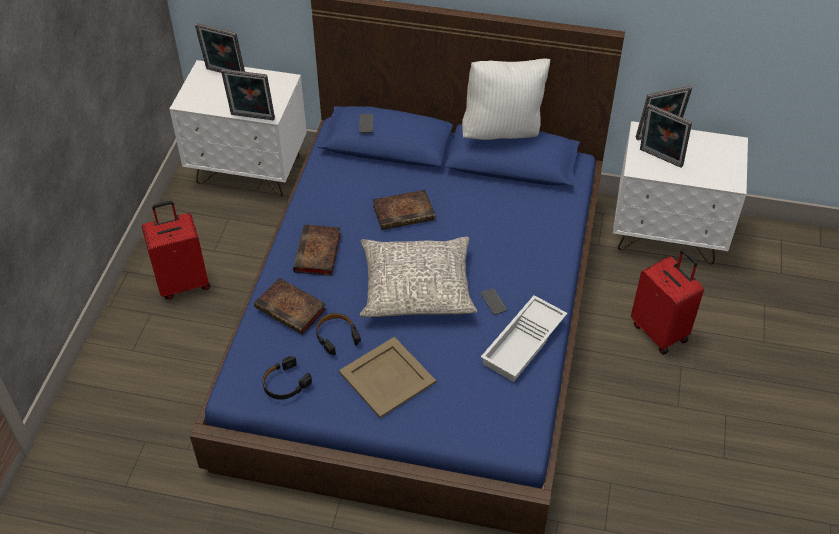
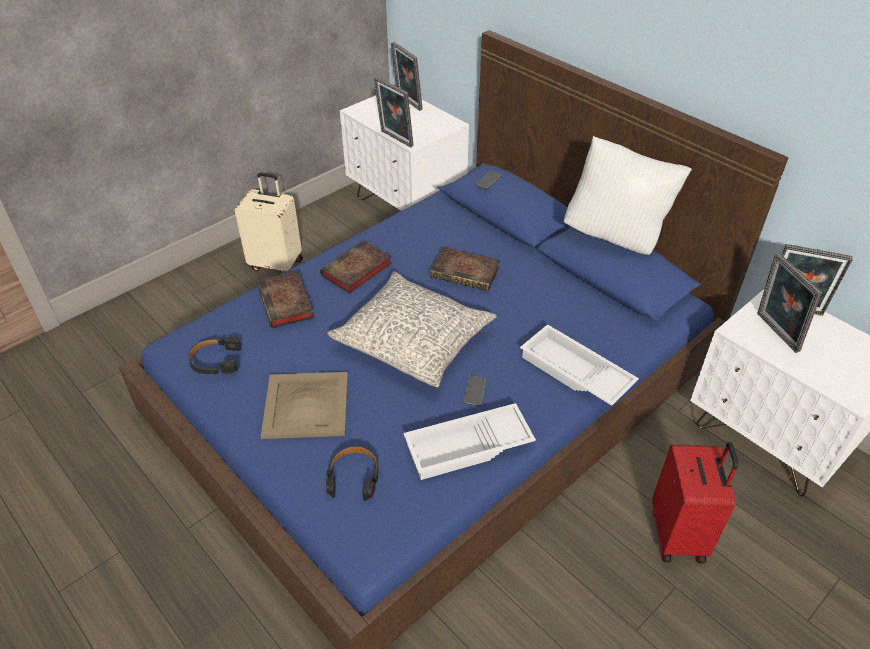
camera: 35 degrees right, 5 degrees down
(183, 283) = (277, 263): red suitcase -> beige suitcase
(336, 336) = (299, 344): black headphones -> black headphones (354, 477)
(546, 253) = (574, 373): none -> white tray

